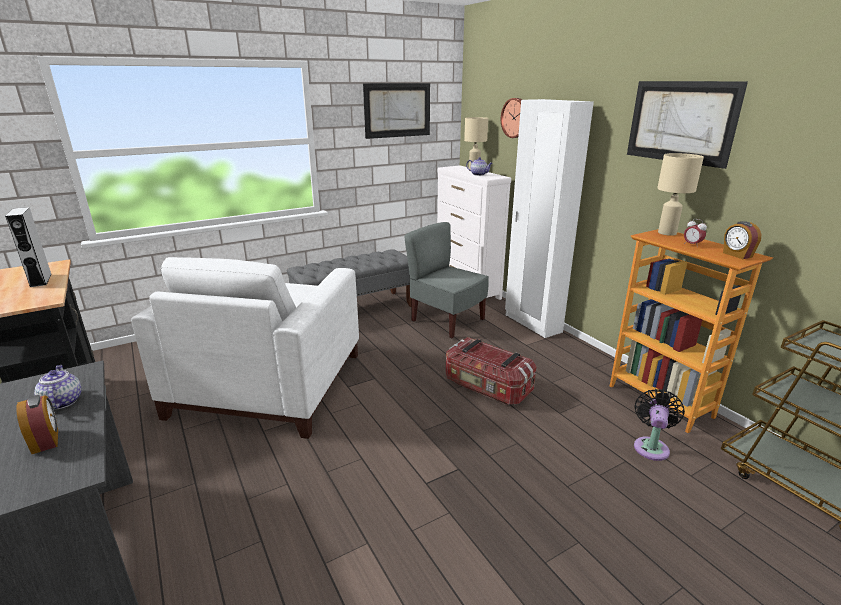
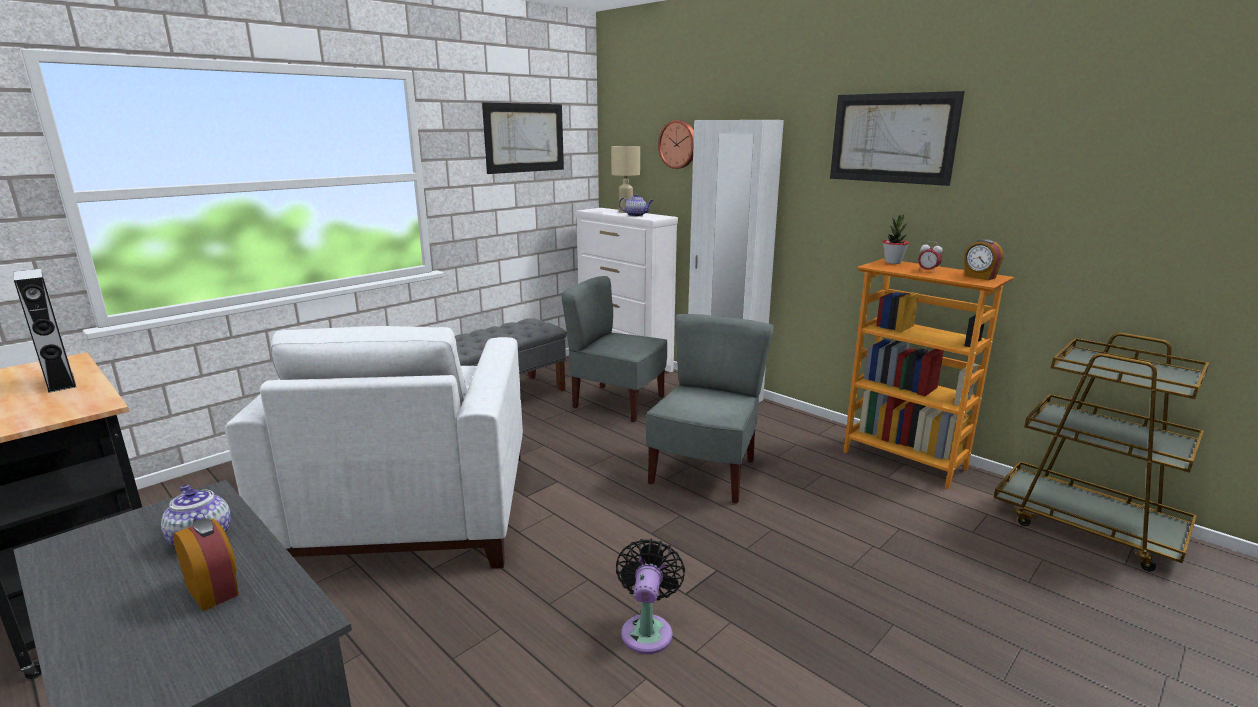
camera: 15 degrees left, 5 degrees down
(487, 387) = (705, 472): storage box -> grey chair
(651, 446) = (918, 509): black fan -> black fan (647, 630)
(667, 233) = (893, 262): beige table lamp -> potted plant

